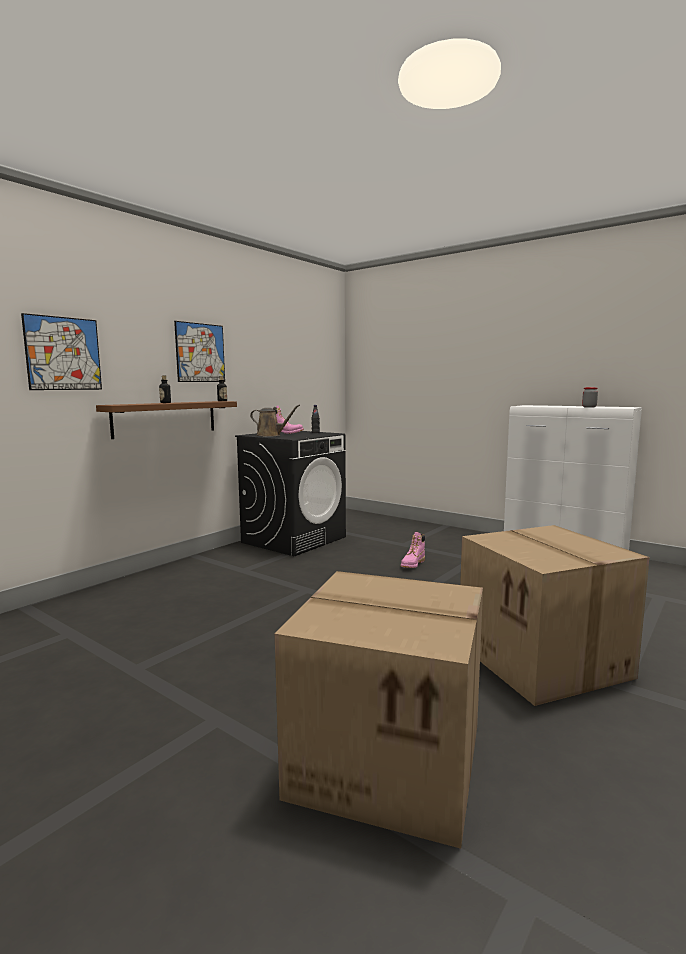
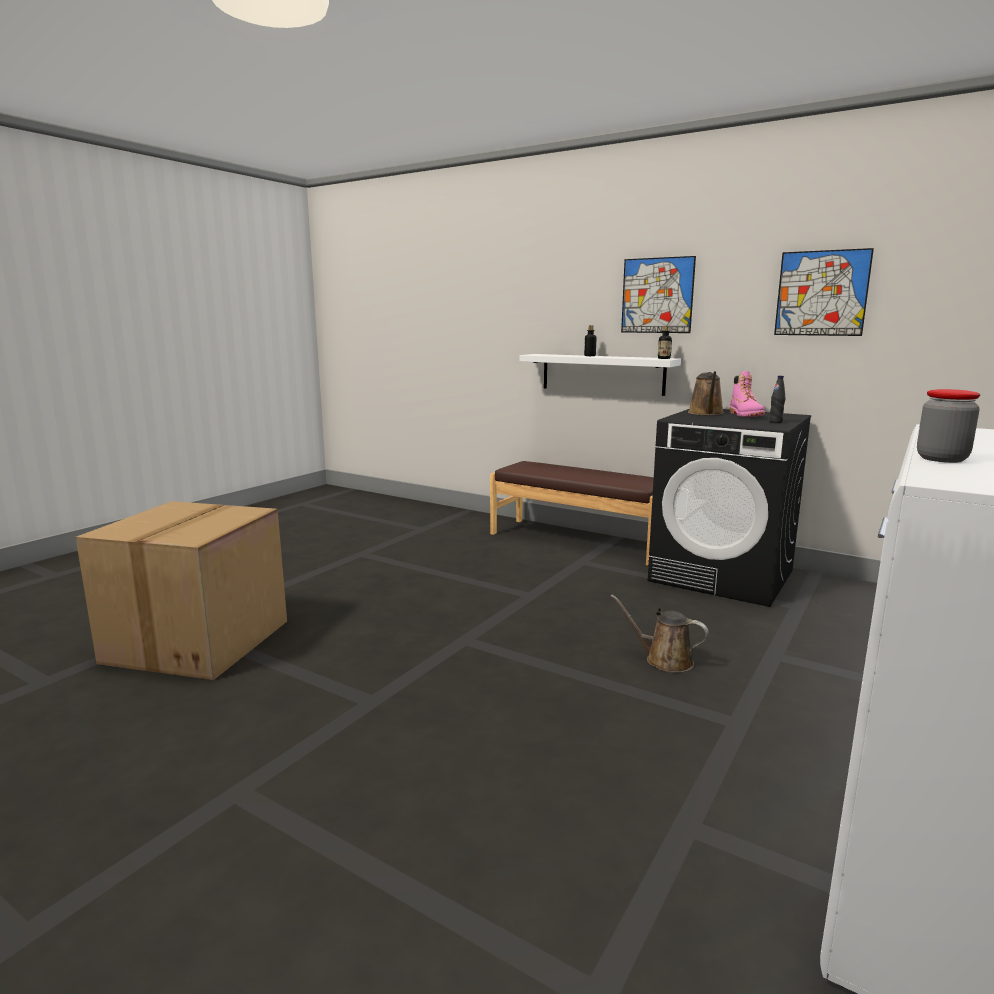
camera: 85 degrees right, 5 degrees up
(63, 353) = (512, 306): picture -> picture (821, 293)
(165, 418) = (602, 374): brown shelf -> white shelf
(190, 567) = (578, 540): none -> brown bench
(412, 564) = (664, 660): pink boot -> brown watering can
(545, 660) = (319, 740): cardboard box -> none

